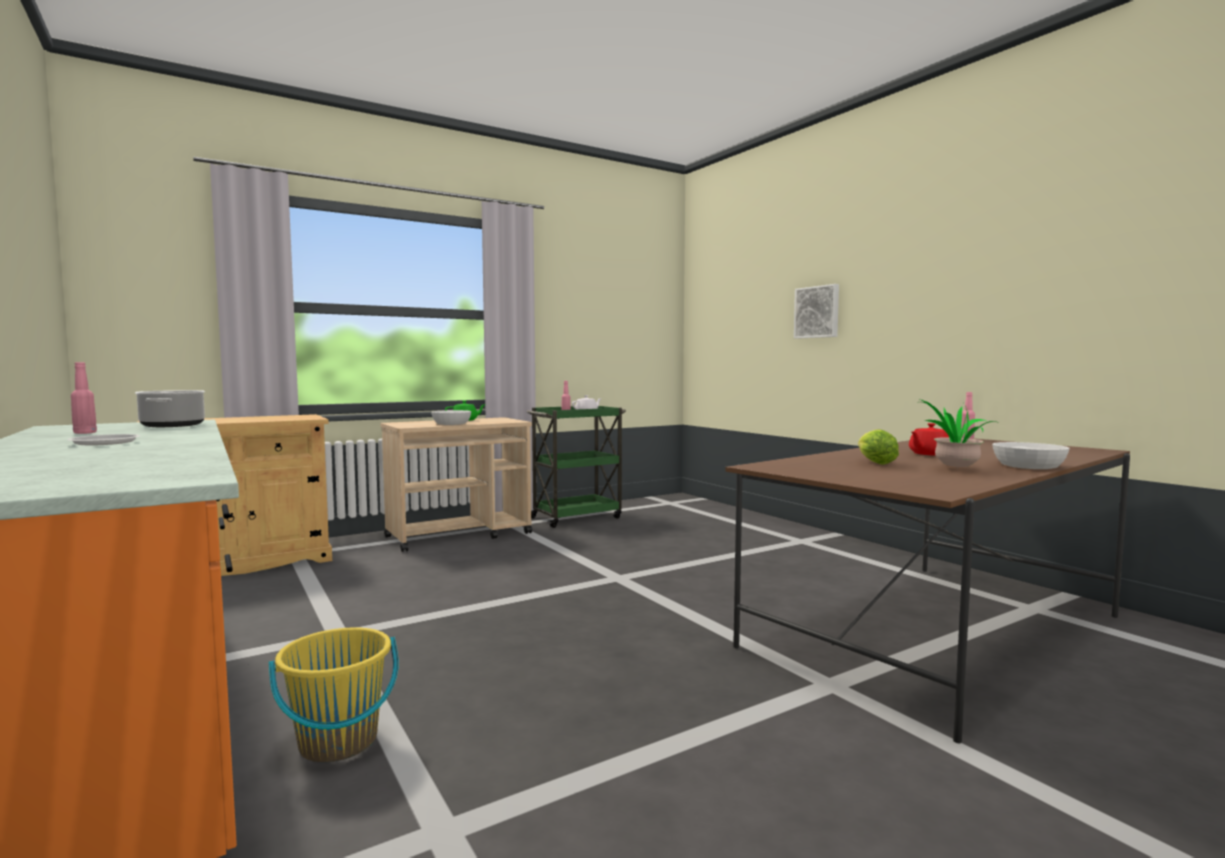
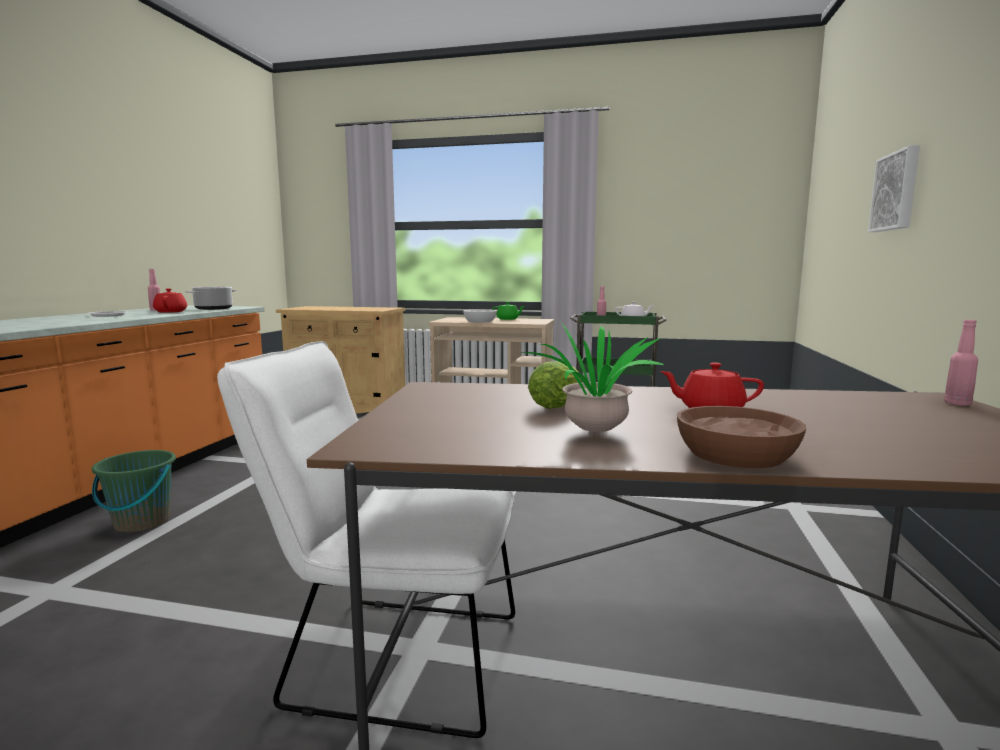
camera: 45 degrees right, 5 degrees up
(154, 432) = (171, 312): none -> red teapot
(338, 742) = (141, 522): yellow bucket -> green bucket
(830, 696) = (390, 657): none -> white chair
(1028, 466) = (734, 456): white bowl -> brown bowl

